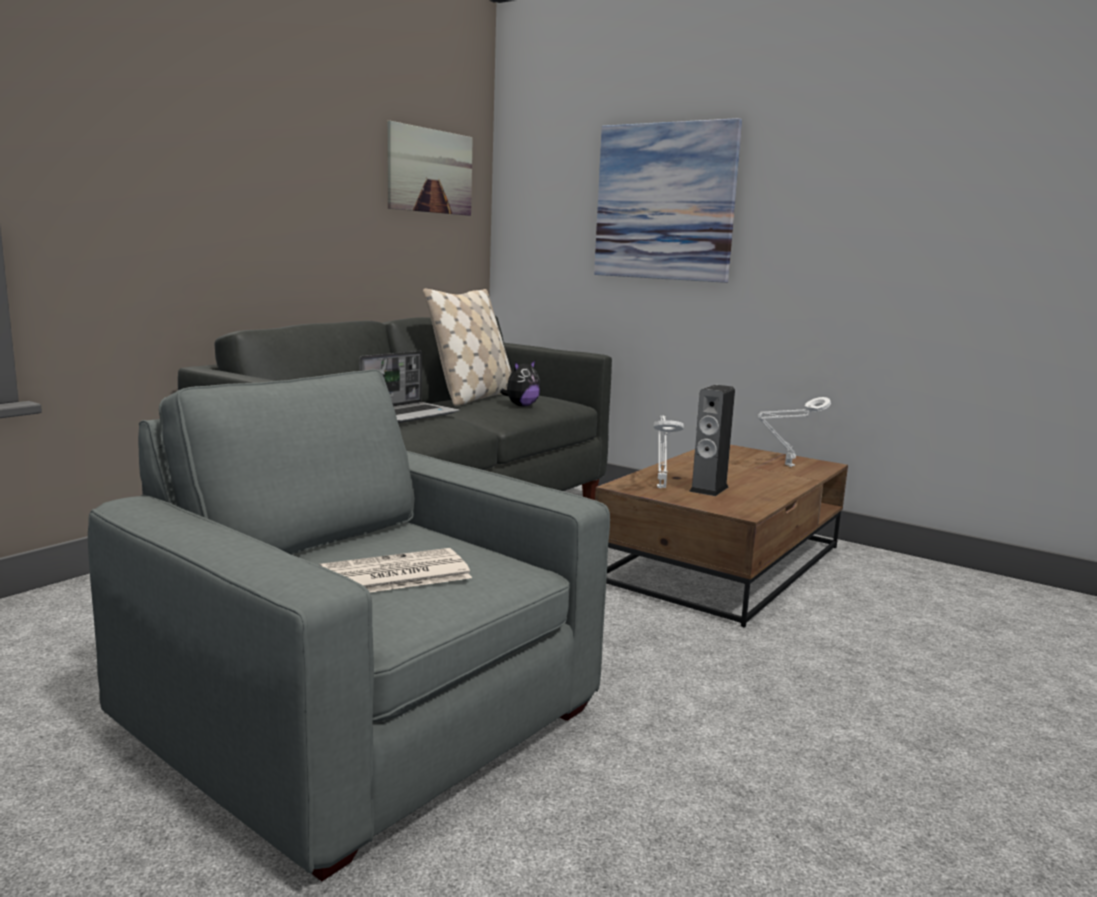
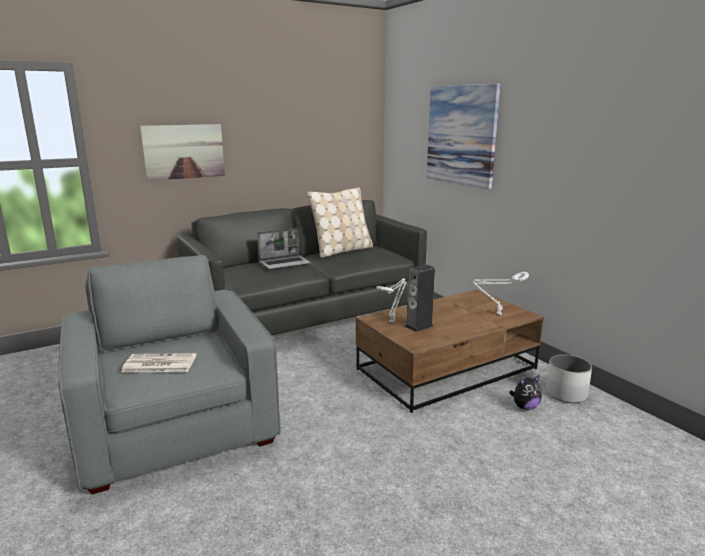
camera: 25 degrees right, 5 degrees up
(430, 171) = (336, 117): picture -> picture (184, 151)
(521, 406) = (359, 259): plush toy -> plush toy (524, 407)
(907, 572) = (566, 394): none -> white planter

